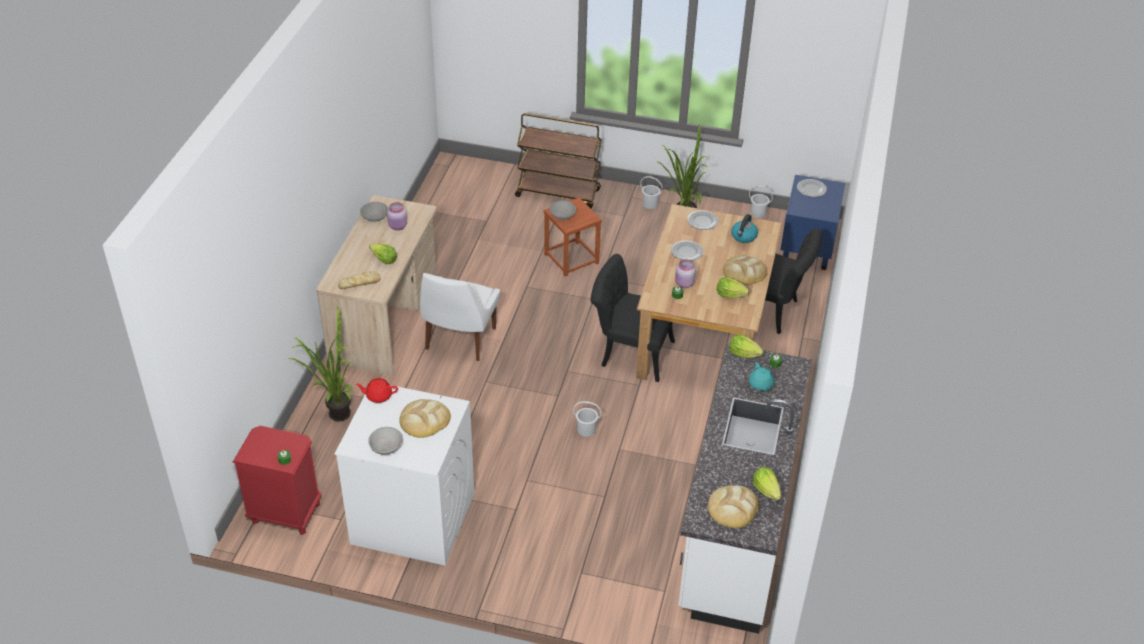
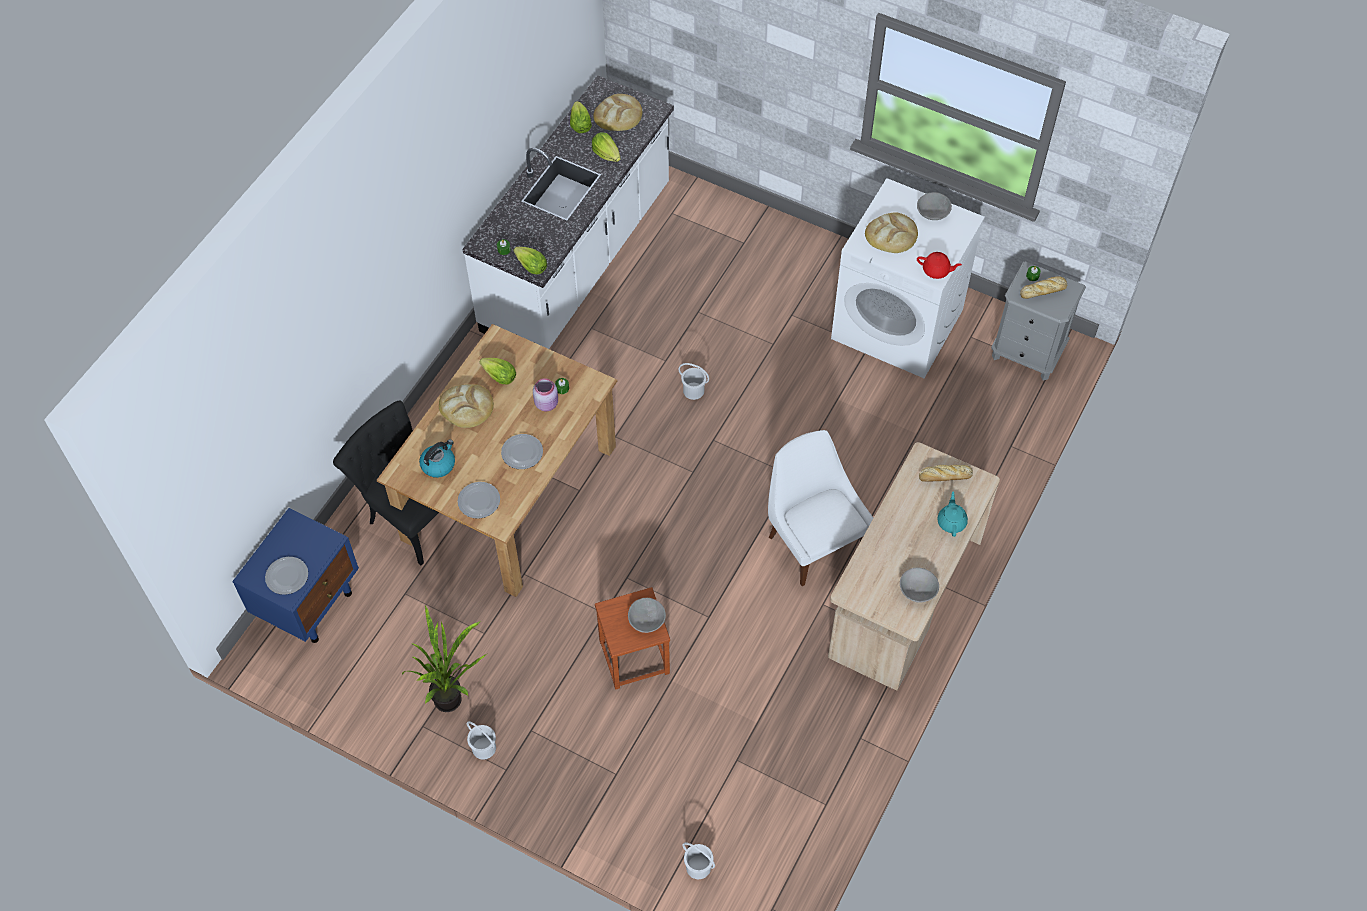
camera: 165 degrees left, 15 degrees up
(274, 448) = (1044, 290): none -> bread
(285, 513) = (1027, 353): red nightstand -> grey nightstand
(334, 415) = (974, 462): potted plant -> none
(384, 260) = (911, 509): lettuce -> lettuce (606, 154)
(398, 226) = (887, 567): pink jar -> none
(459, 340) = (813, 542): white chair -> white chair turned 60 degrees counterclockwise
(558, 193) = (613, 801): brown cart -> none
(629, 352) = (610, 484): black chair -> none
(758, 212) = (335, 695): white bucket -> white bucket (698, 867)
(760, 385) = (531, 228): turquoise teapot -> turquoise teapot (951, 522)

